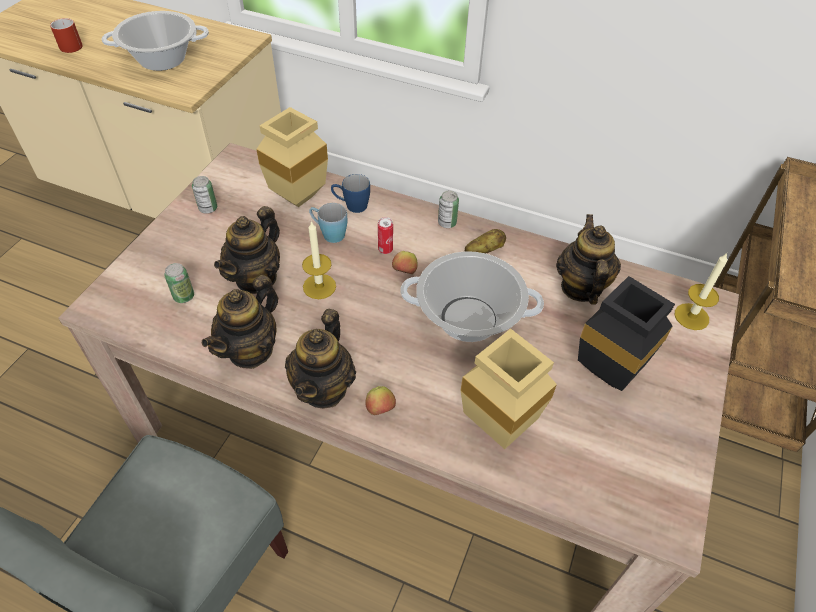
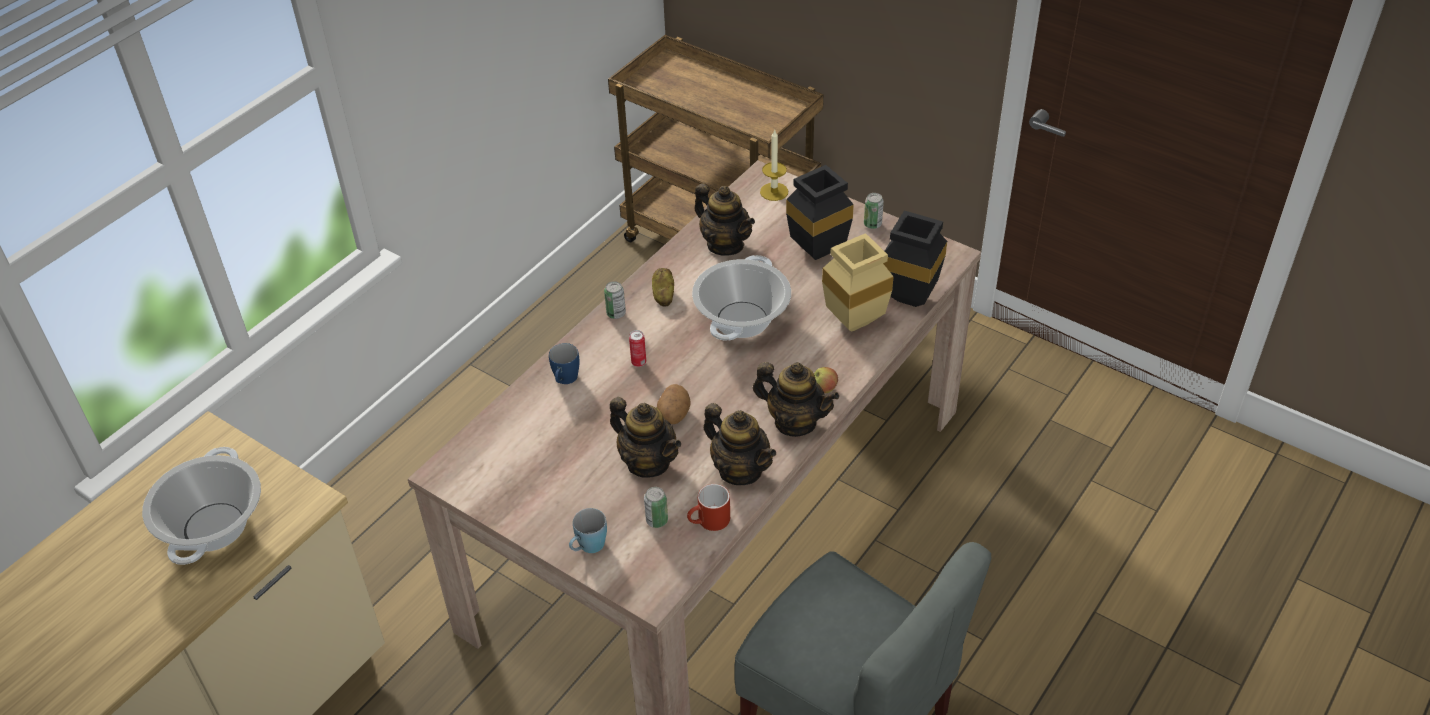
camera: 75 degrees left, 5 degrees down
(68, 45) = (109, 644): red mug -> red mug (709, 522)
(208, 208) = (525, 500): can -> can (872, 224)
(298, 201) = (541, 422): beige vase -> none
(319, 286) = (673, 415): candle -> potato
(329, 233) = (601, 402): blue mug -> blue mug (588, 548)
(405, 272) = (673, 353): apple -> none
(565, 489) = (913, 298): none -> black vase
(580, 287) = (725, 244): teapot -> teapot turned 150 degrees counterclockwise

